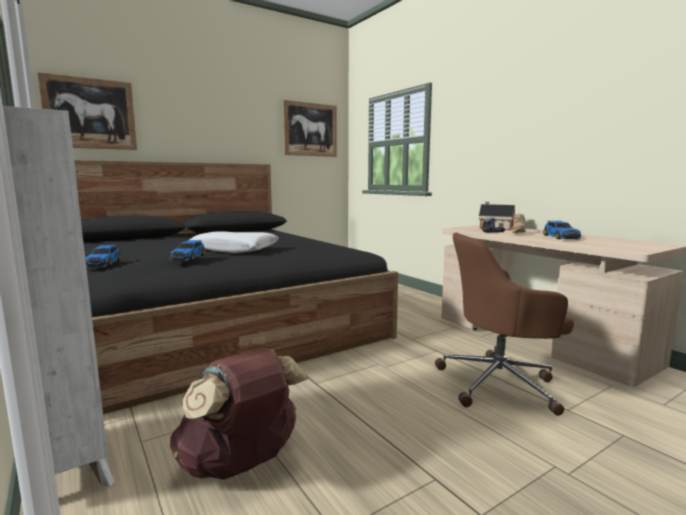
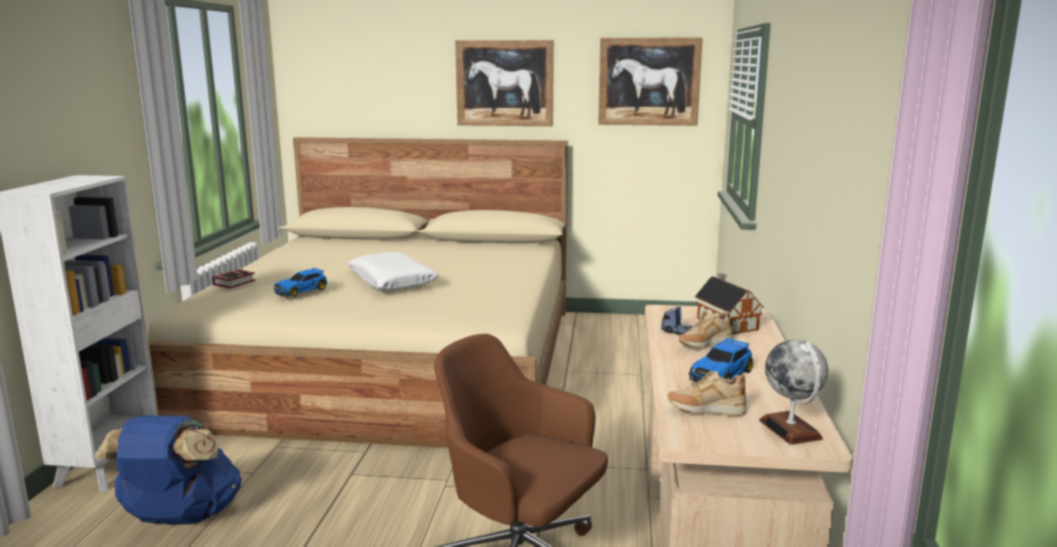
camera: 40 degrees right, 5 degrees up
(90, 113) = (342, 81): picture -> picture (504, 83)
(103, 264) = (236, 282): toy car -> book
(213, 321) = (396, 361): black bed -> beige bed
(241, 464) = (179, 518): brown backpack -> blue backpack
(606, 244) = (705, 411): none -> beige shoe
(645, 243) = (790, 429): none -> globe

